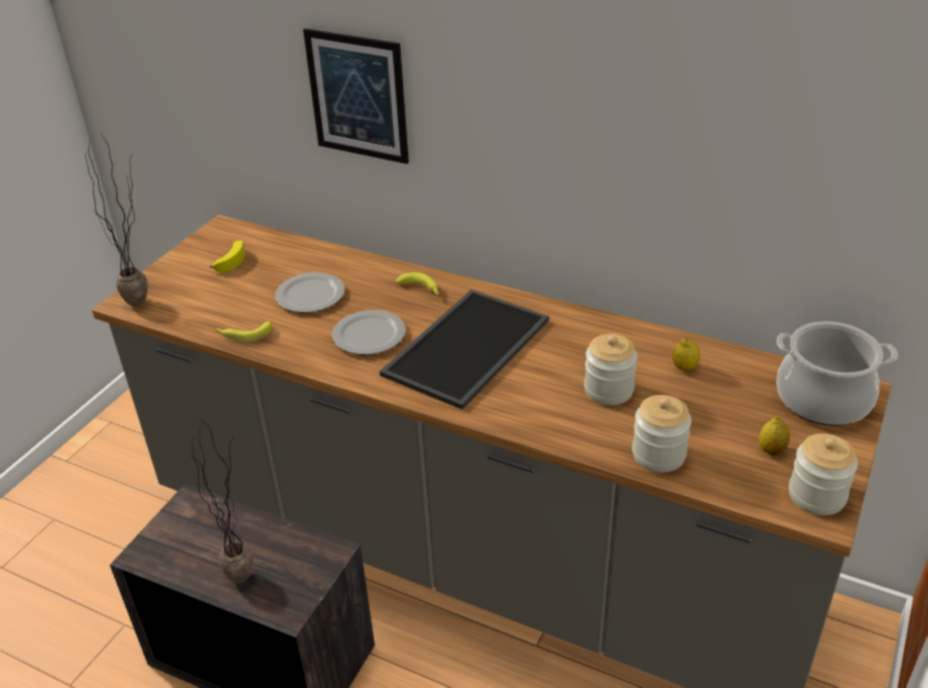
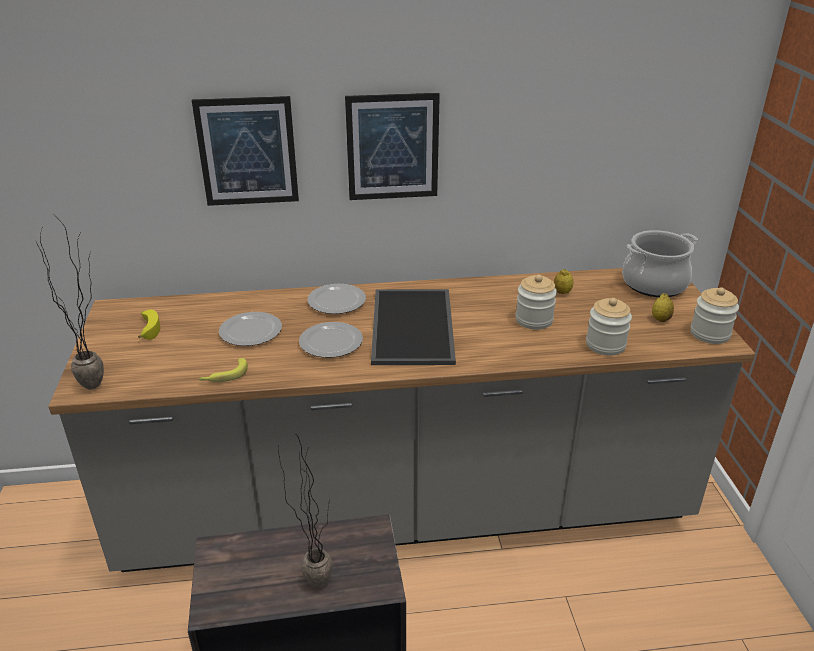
camera: 35 degrees left, 5 degrees down
(421, 290) = (335, 301): banana -> plate
(511, 126) = (392, 147): none -> picture

